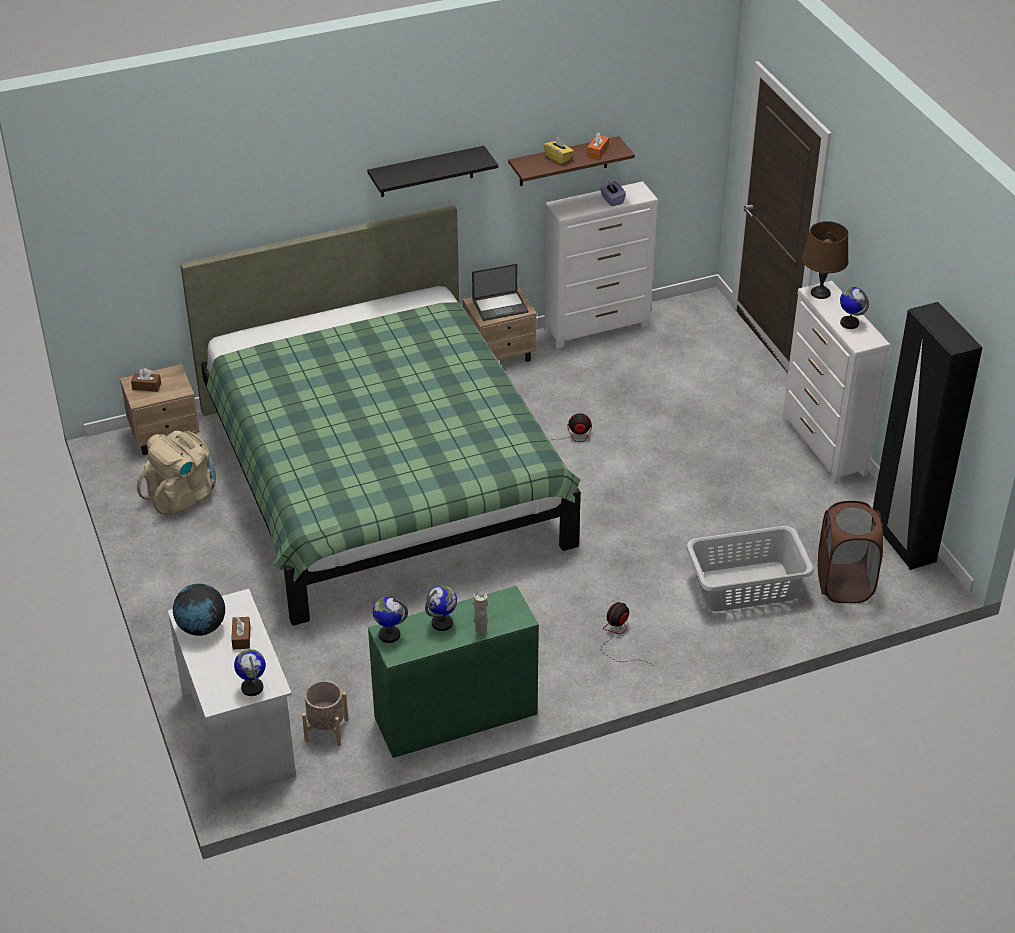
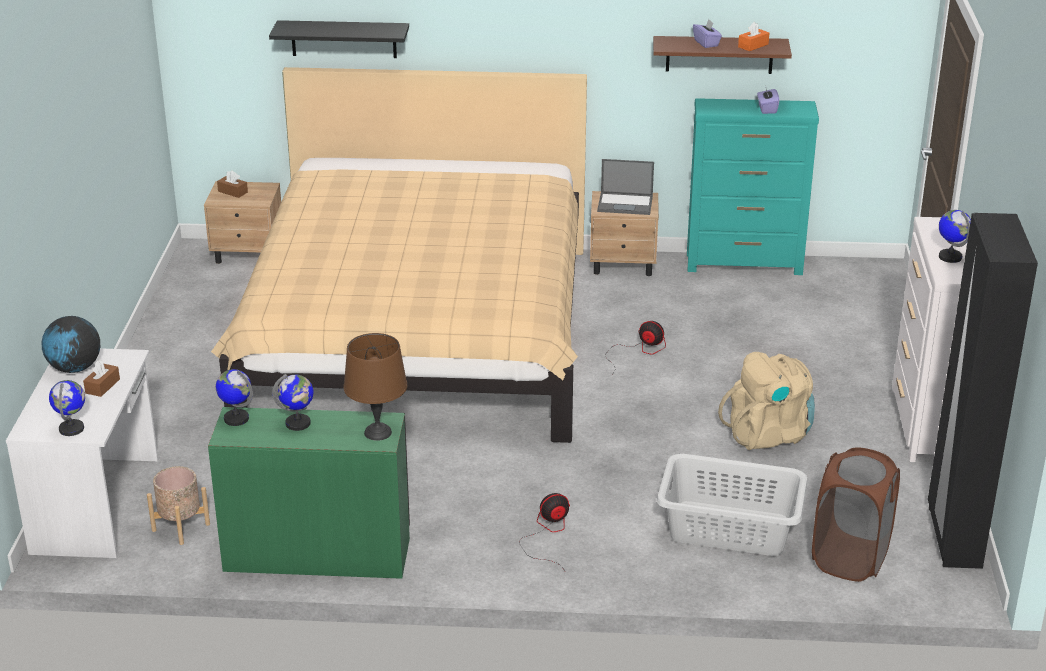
camera: 25 degrees right, 10 degrees down
(183, 496) = (222, 302): beige backpack -> beige backpack (769, 434)
(381, 478) = (419, 334): green bed -> beige bed
(426, 172) = (558, 28): black shelf -> black shelf (343, 39)
(481, 630) = (331, 440): beige vase -> none
(558, 158) = (706, 43): yellow tissue box -> purple tissue box
(597, 327) = (745, 264): white dresser -> turquoise dresser
(820, 293) = (938, 225): brown table lamp -> brown table lamp (378, 432)

